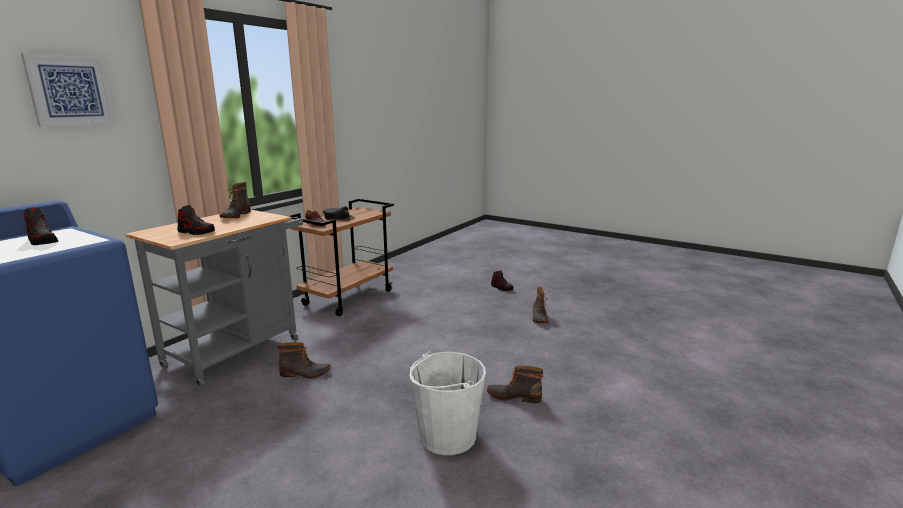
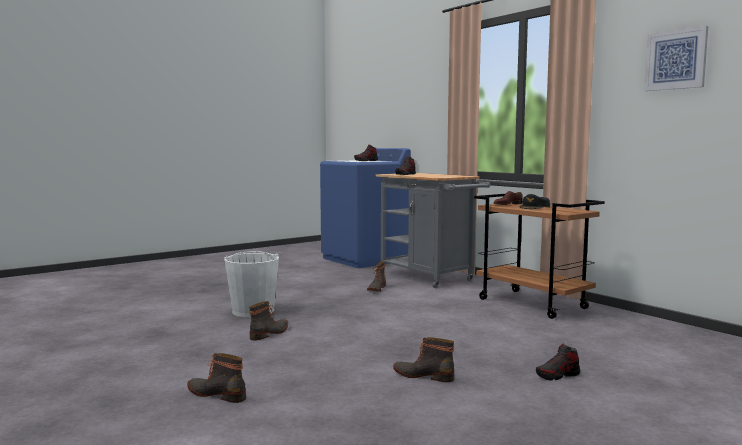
camera: 110 degrees right, 10 degrees down
(70, 91) = (427, 88): picture -> picture (676, 60)
(235, 215) = (451, 175): boot -> boot (217, 394)

